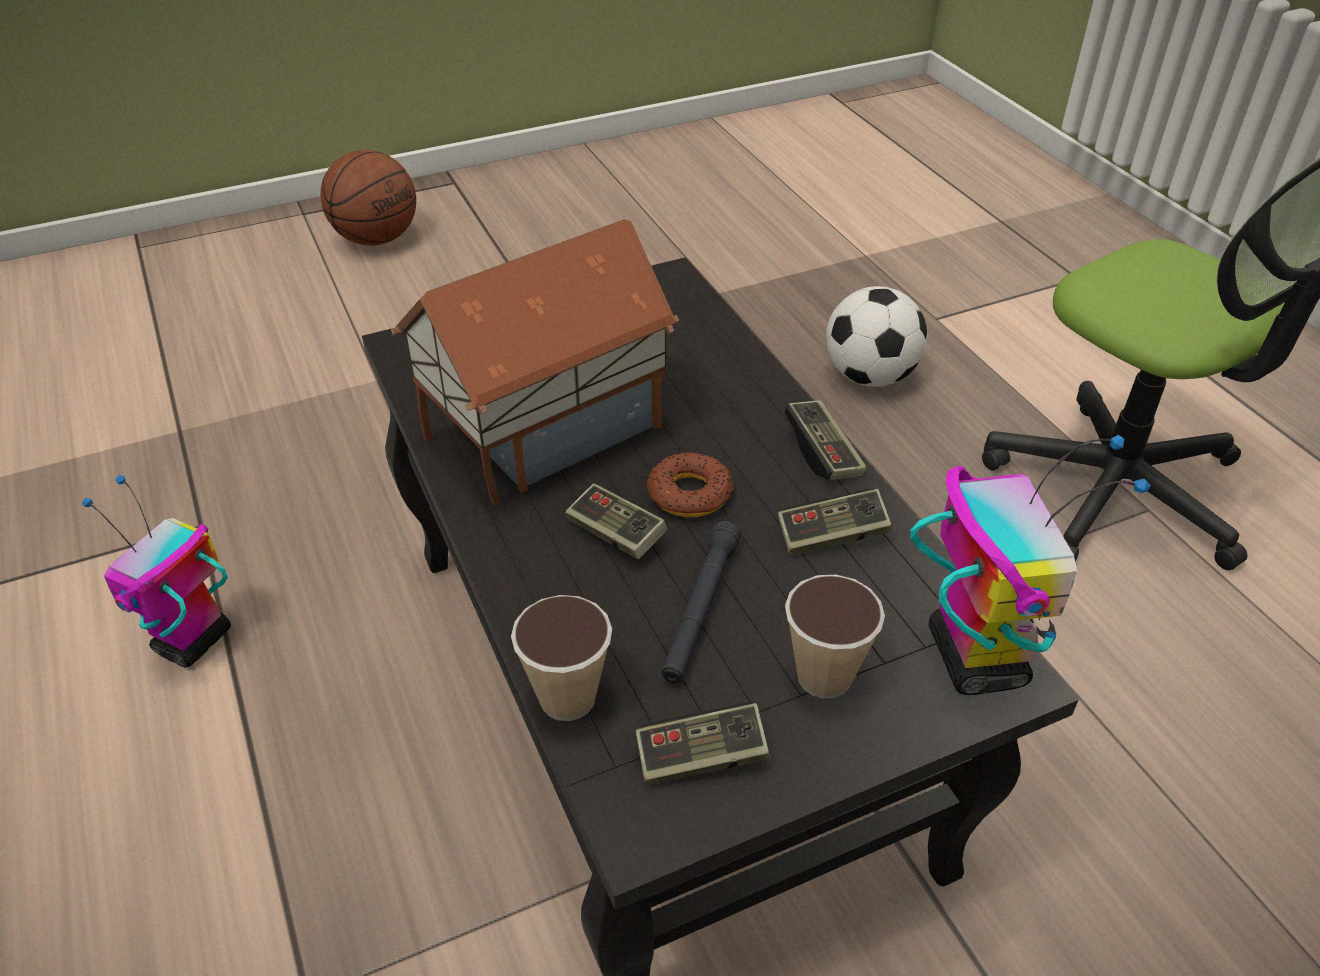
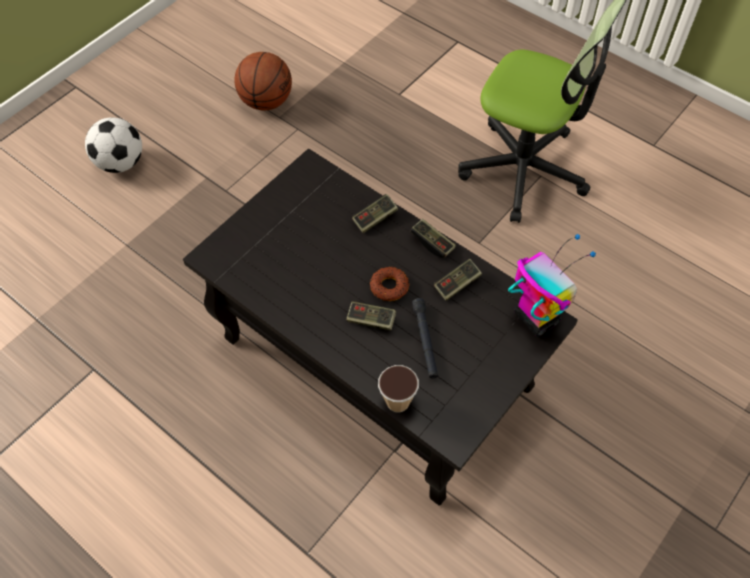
camera: 25 degrees left, 15 degrees up
(192, 643) = (139, 430): toy robot -> none
(377, 238) = (56, 146): basketball -> basketball (266, 101)
(542, 431) = (306, 280): toy house -> none
(701, 757) = (460, 403): game controller -> game controller (375, 218)
(824, 676) = (486, 350): cup -> none
(869, 376) = (383, 144): football -> football (121, 163)

